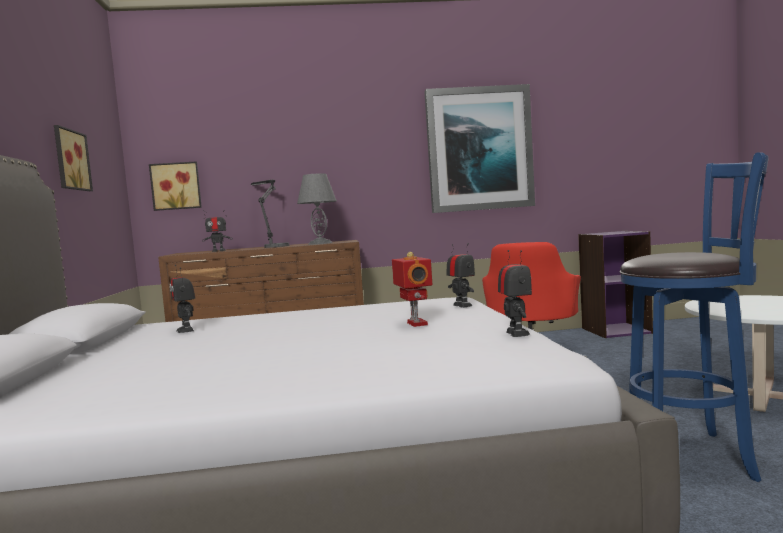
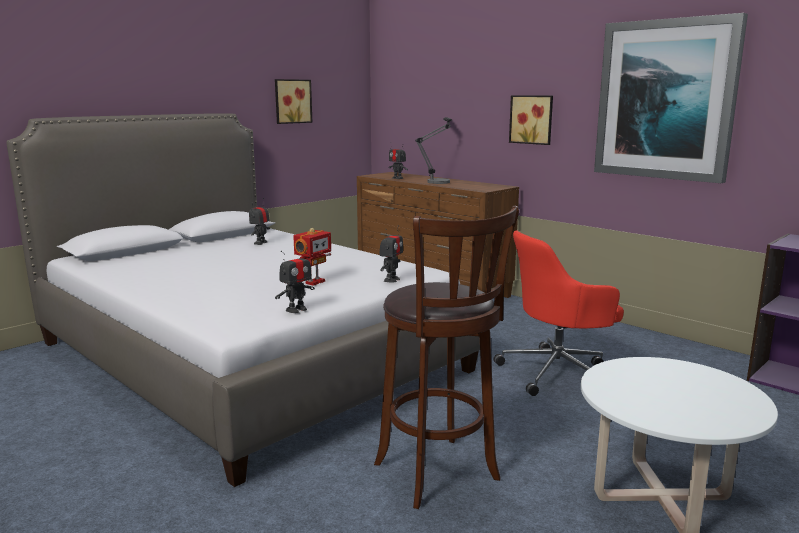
camera: 50 degrees right, 10 degrees up
(176, 186) = (397, 114): picture -> picture (532, 119)
(320, 243) = (465, 187): grey table lamp -> none
(693, 455) = (440, 475): blue stool -> brown stool

